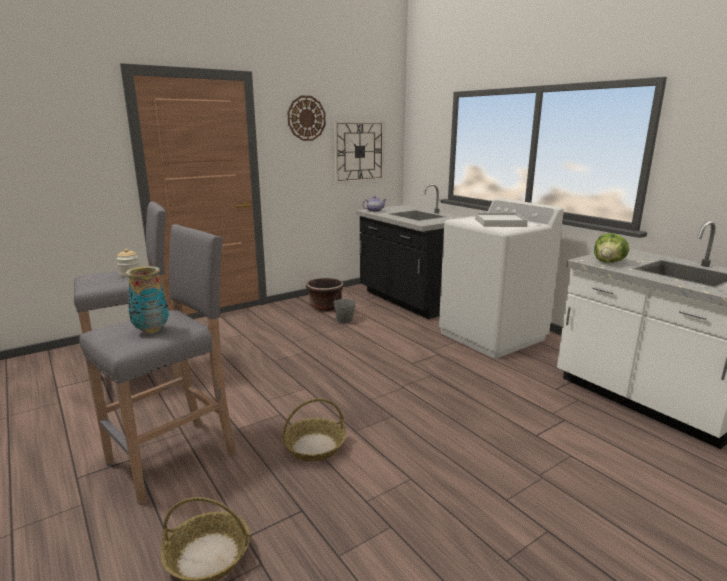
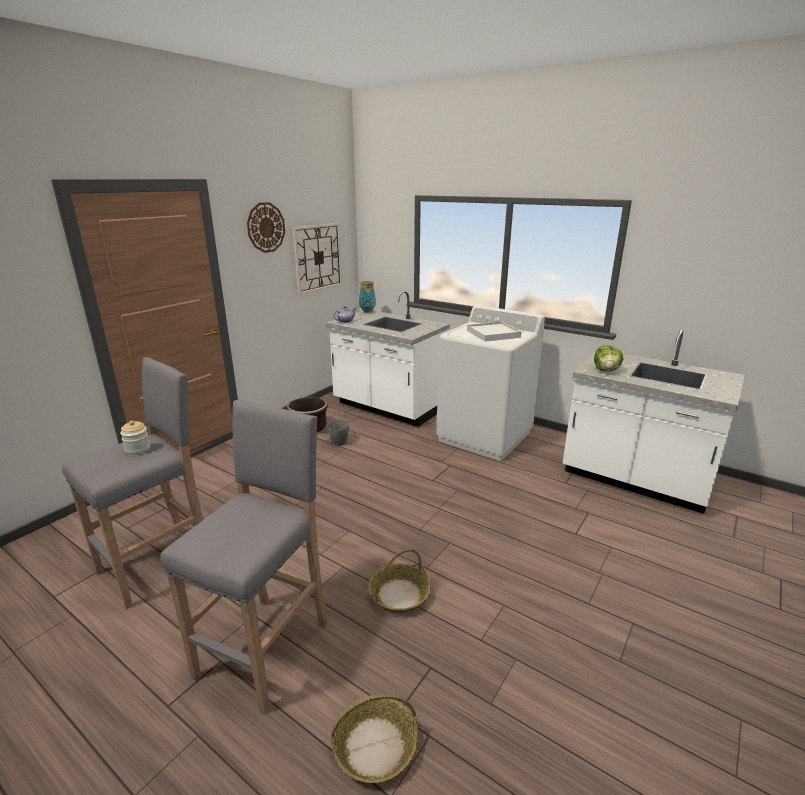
camera: 20 degrees left, 5 degrees up
(151, 330) = (247, 529): vase -> vase (367, 311)
(409, 300) = (388, 407): black counter -> white counter

